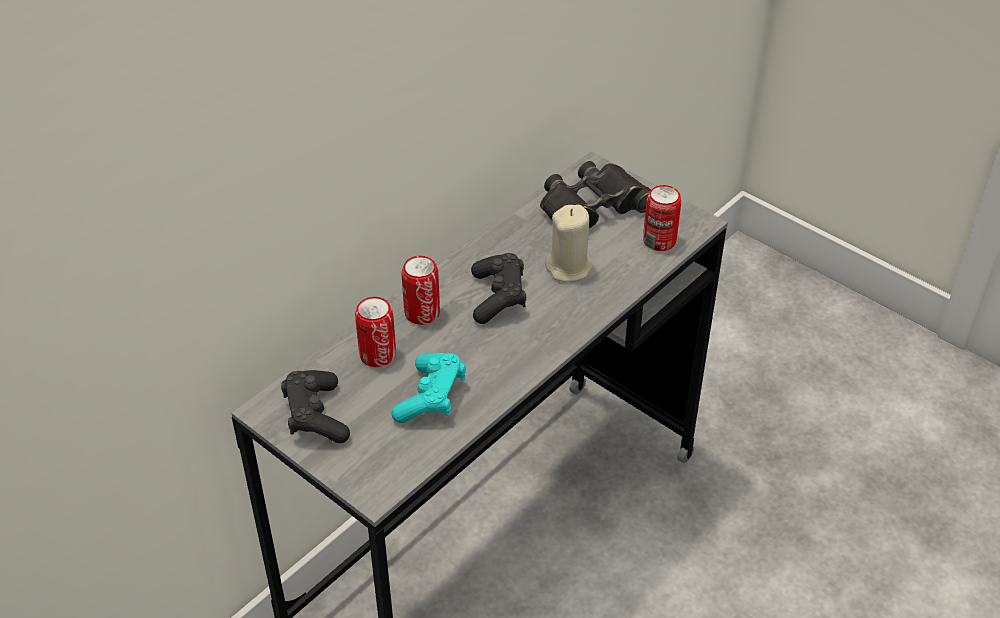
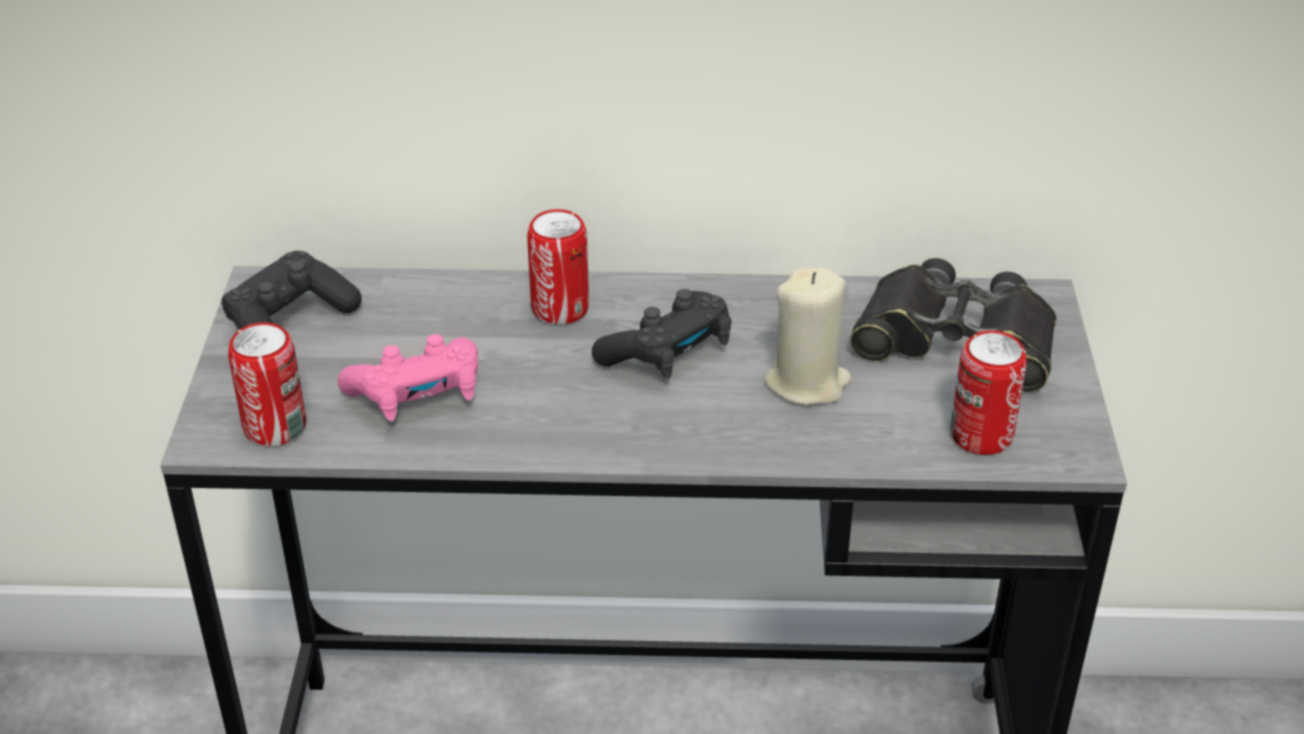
camera: 50 degrees right, 5 degrees down
(377, 355) = (445, 315): can -> can (275, 427)
(431, 398) = (418, 396): turquoise game controller -> pink game controller

